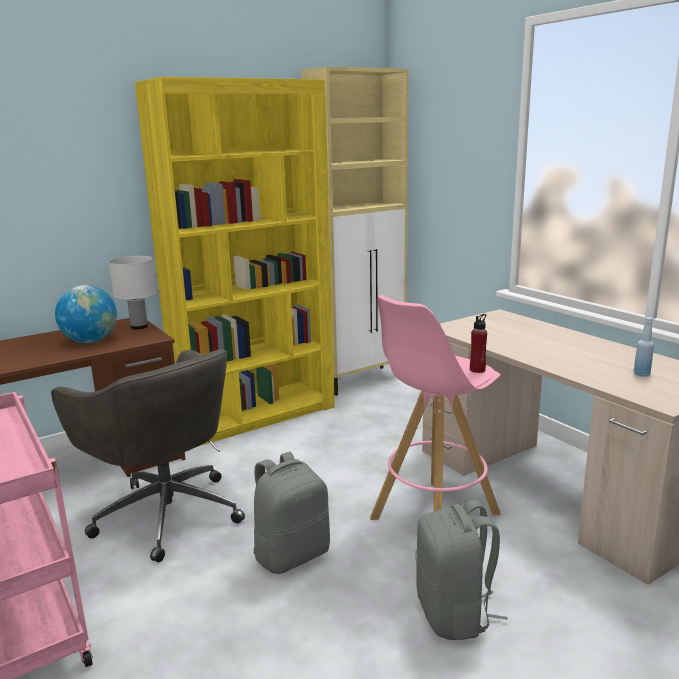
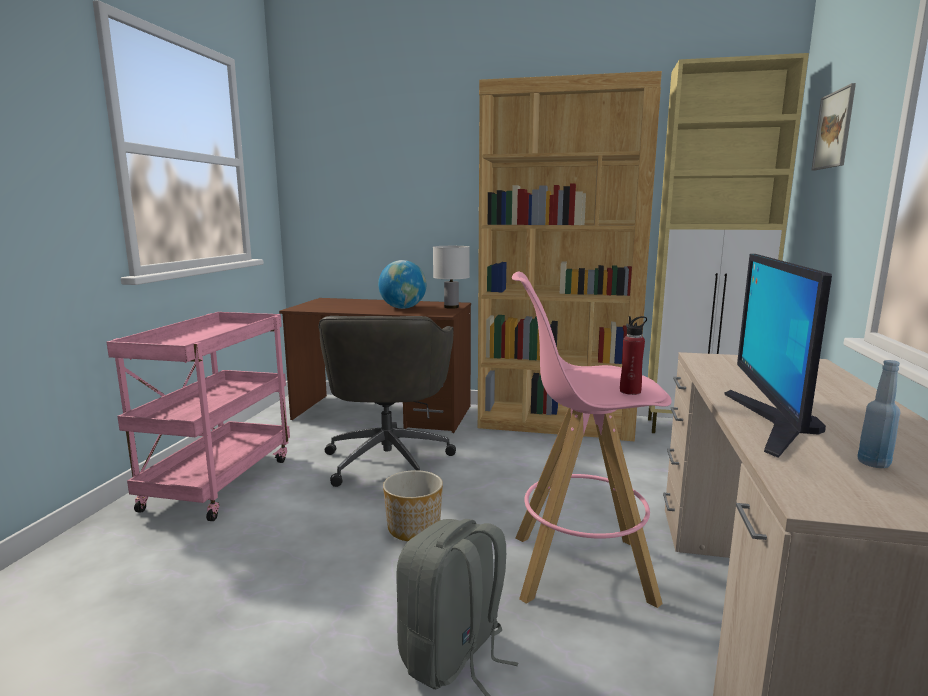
camera: 45 degrees right, 5 degrees down
(256, 414) = (556, 423): yellow bookcase -> brown bookcase
(291, 554) = (414, 528): grey backpack -> planter
(440, 133) = (833, 130): none -> picture
(572, 366) = (772, 423): none -> monitor

